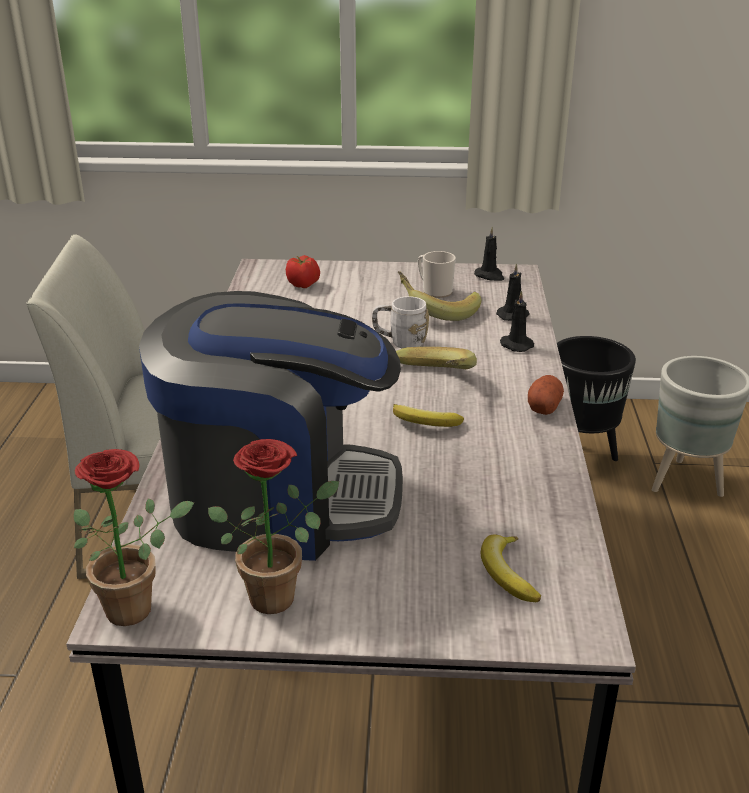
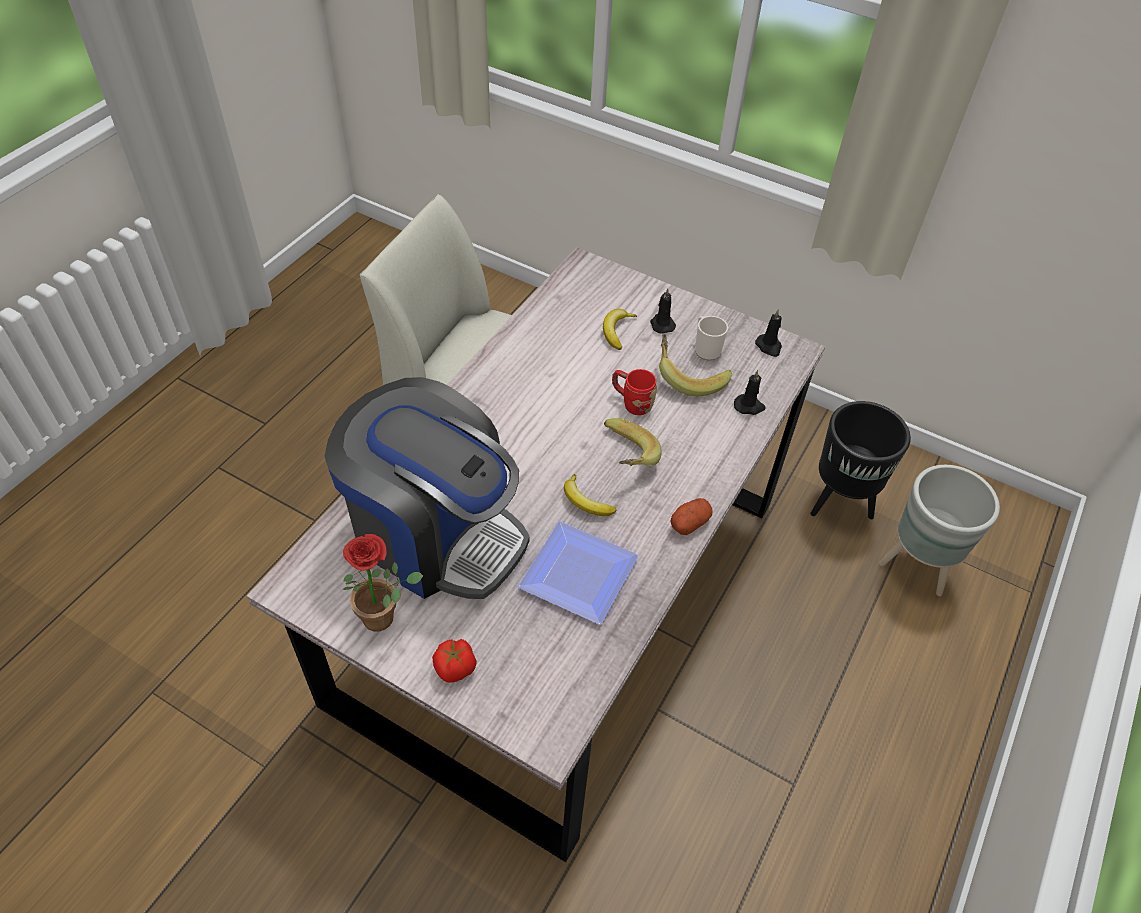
camera: 25 degrees right, 20 degrees up
(139, 606) = (299, 586): potted plant -> none
(303, 285) = (603, 301): tomato -> tomato (456, 668)
(400, 342) = (631, 402): white mug -> red mug
(468, 477) = (577, 571): none -> plate
(506, 573) = (537, 669): banana -> banana (616, 331)
(515, 345) = (722, 443): black candle -> black candle (661, 324)

